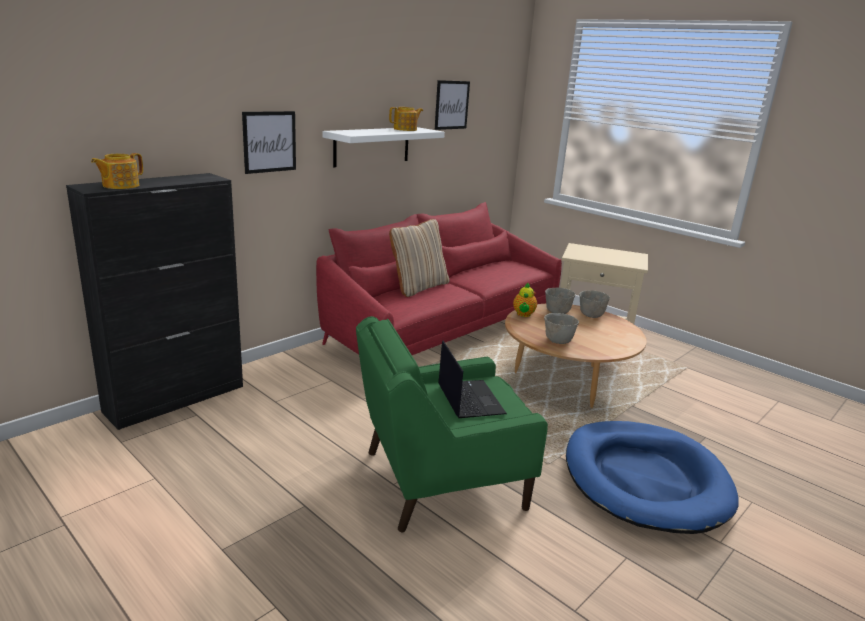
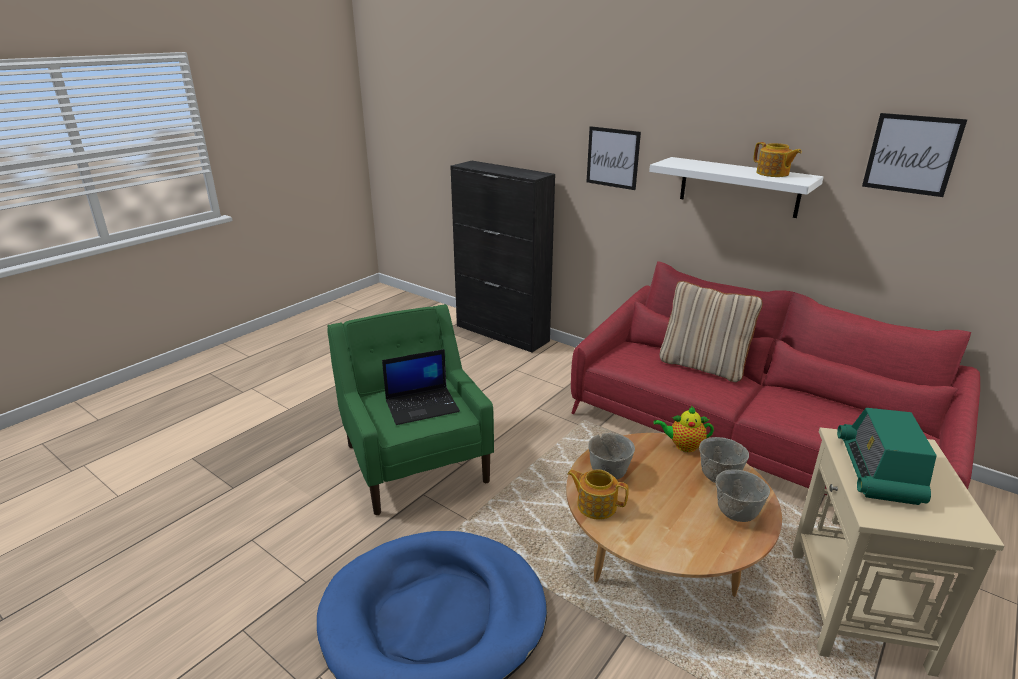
camera: 85 degrees right, 5 degrees up
(120, 185) = (479, 166): teapot -> teapot (596, 505)
(601, 257) = (878, 471): none -> radio

